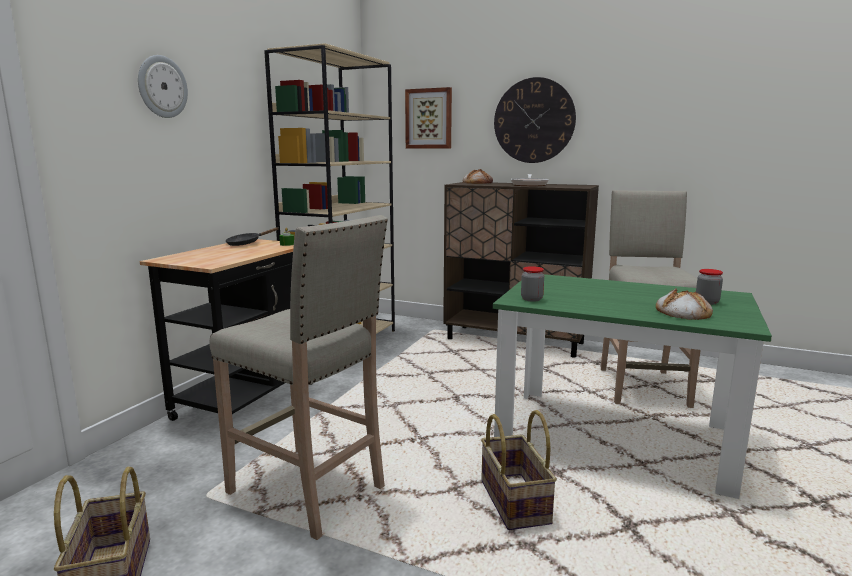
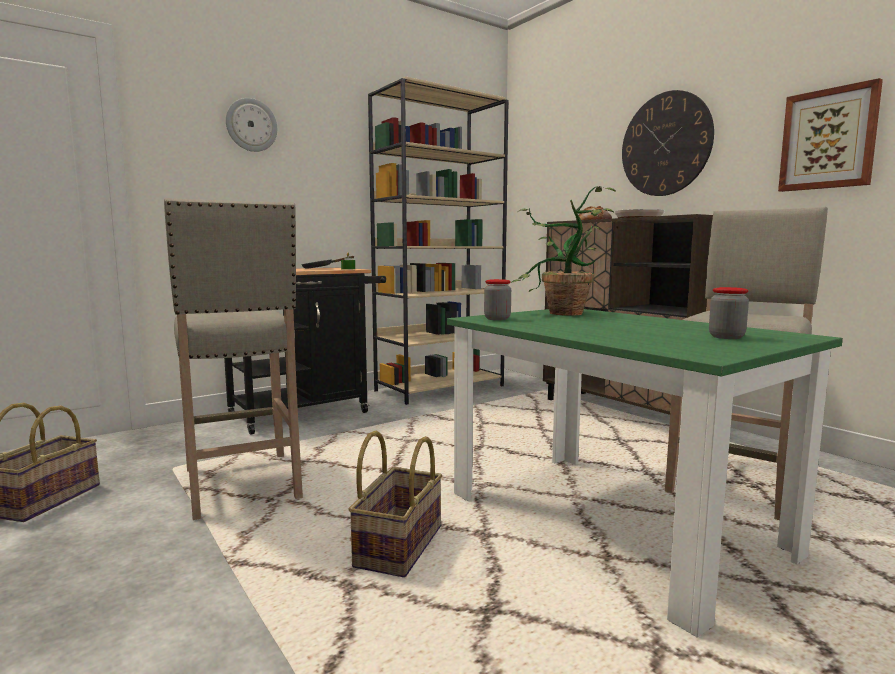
camera: 30 degrees right, 5 degrees down
(429, 118) = (560, 157): picture -> picture (828, 139)
(554, 285) = (561, 314): none -> potted plant
(682, 312) = (653, 339): bread -> none

